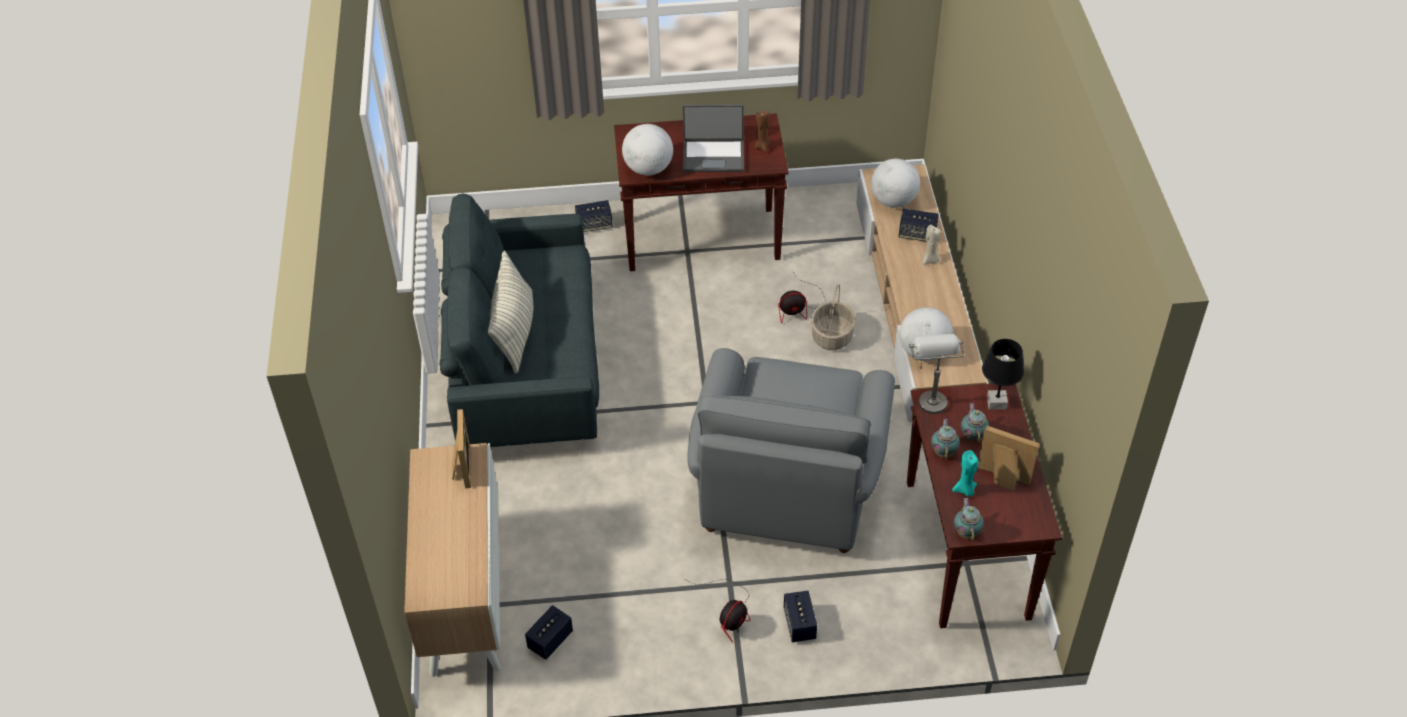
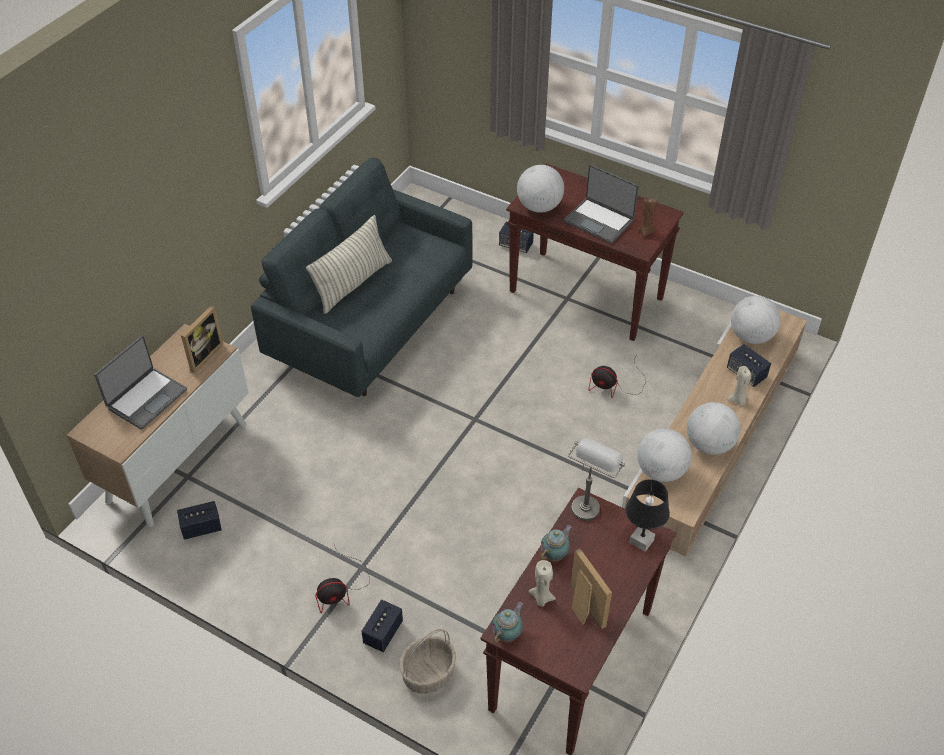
camera: 35 degrees right, 0 degrees up
(448, 536) = (146, 398): none -> laptop
(789, 482) = (479, 517): grey armchair -> none
(832, 336) = (620, 422): basket -> basket (428, 673)
(940, 309) = (709, 444): none -> globe
(965, 490) = (541, 598): turquoise candle -> beige candle
(973, 435) = (593, 556): teapot -> none

